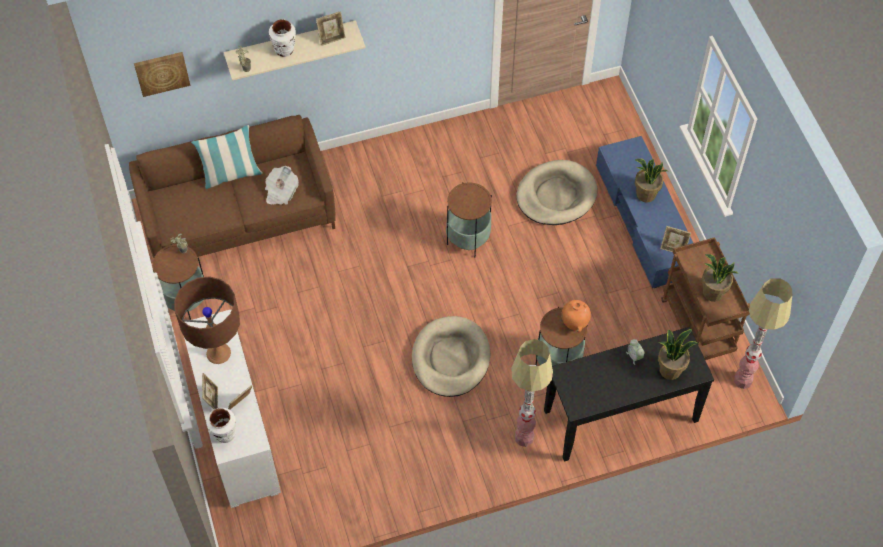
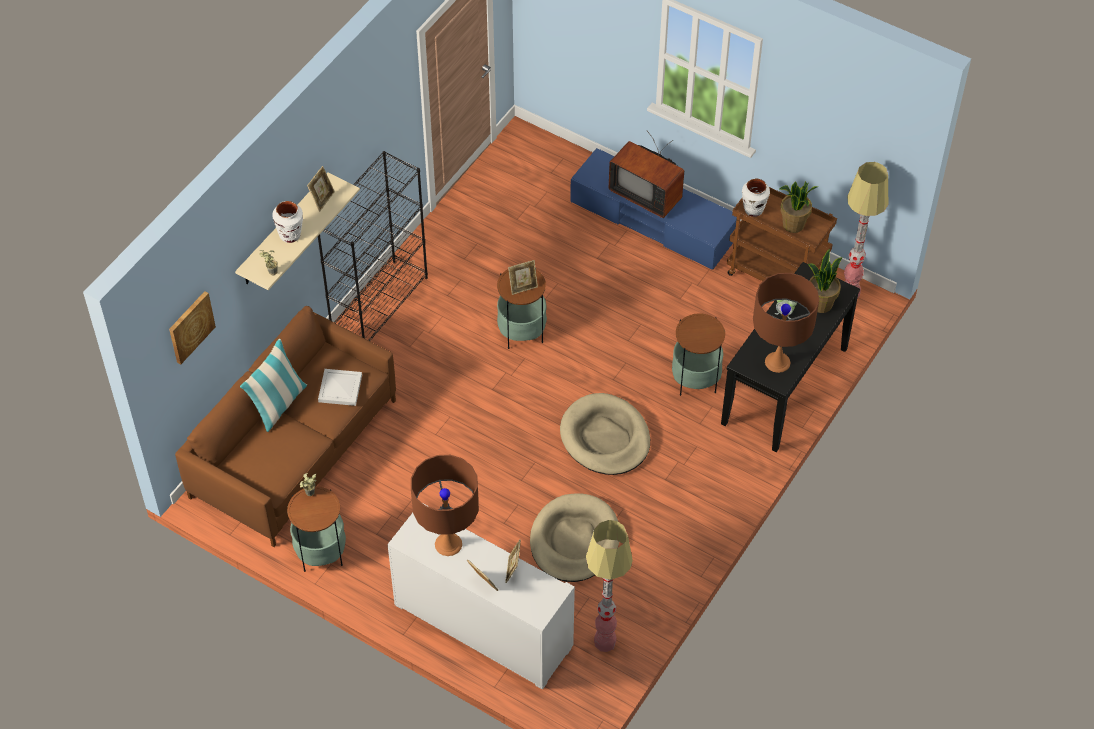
camera: 40 degrees left, 5 degrees down
(225, 434) = (523, 603): white vase -> white vase (753, 210)
(281, 192) = (340, 389): newspaper -> white tray
(391, 152) = (379, 304): none -> black bookcase
(524, 438) = (727, 456): floor lamp -> floor lamp (605, 642)
(556, 195) = (560, 247): beige dog bed -> beige dog bed (574, 540)
(574, 322) = (705, 323): orange vase -> none
(590, 391) = (777, 362): none -> brown table lamp
(645, 195) = (647, 193): potted plant -> television
(673, 248) = (711, 221): picture frame -> picture frame (523, 287)

